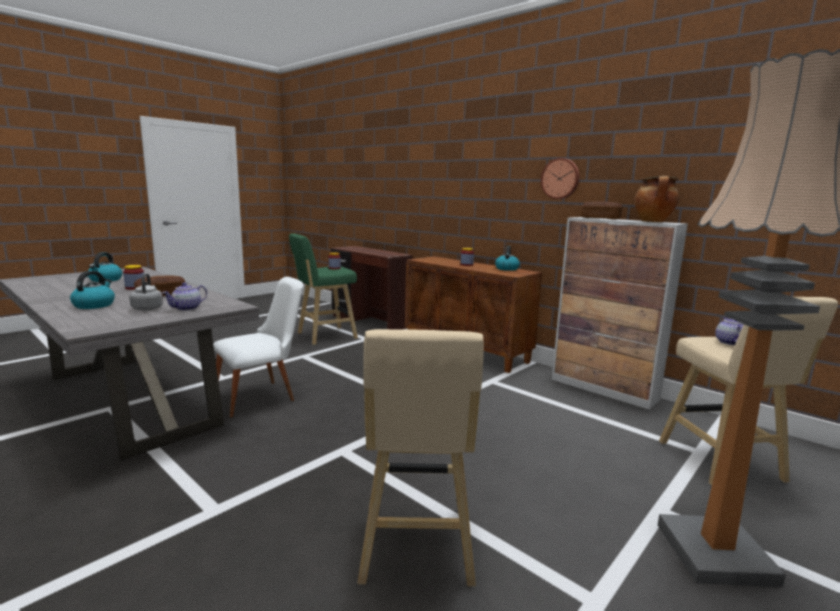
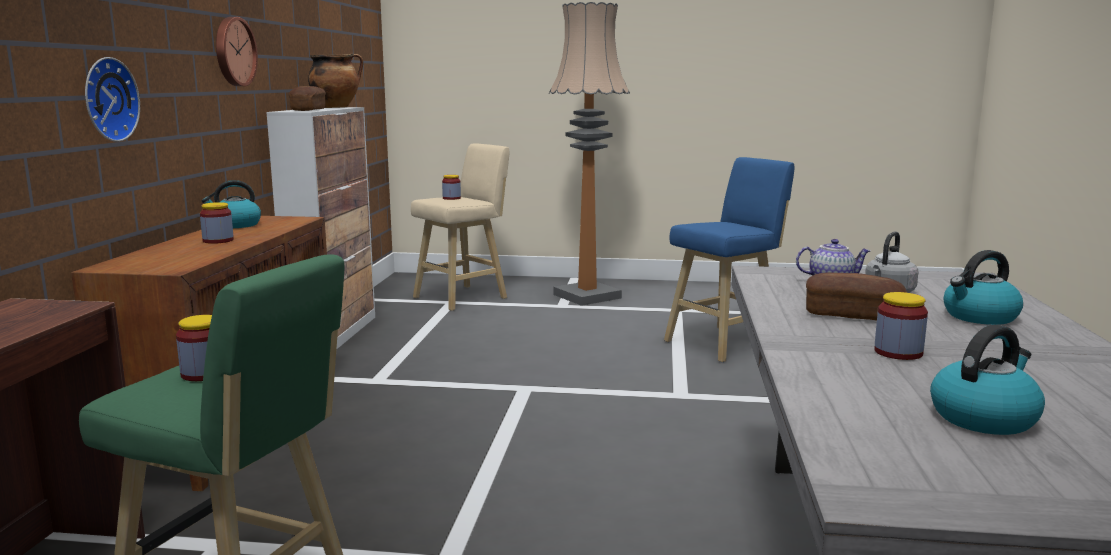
camera: 125 degrees left, 0 degrees up
(262, 396) = (671, 494): white chair -> none
(416, 548) = (725, 343): beige stool -> blue stool
(464, 199) = (107, 99): none -> wall clock
(728, 342) = (451, 198): teapot -> jar

